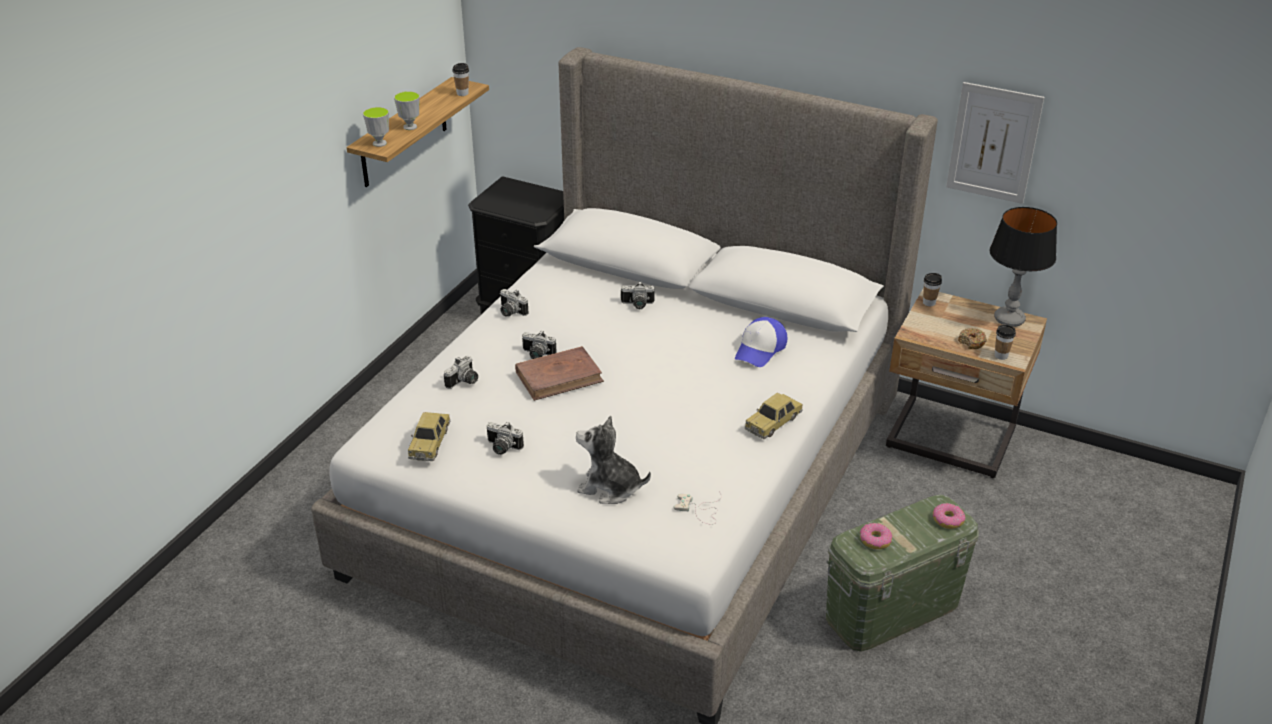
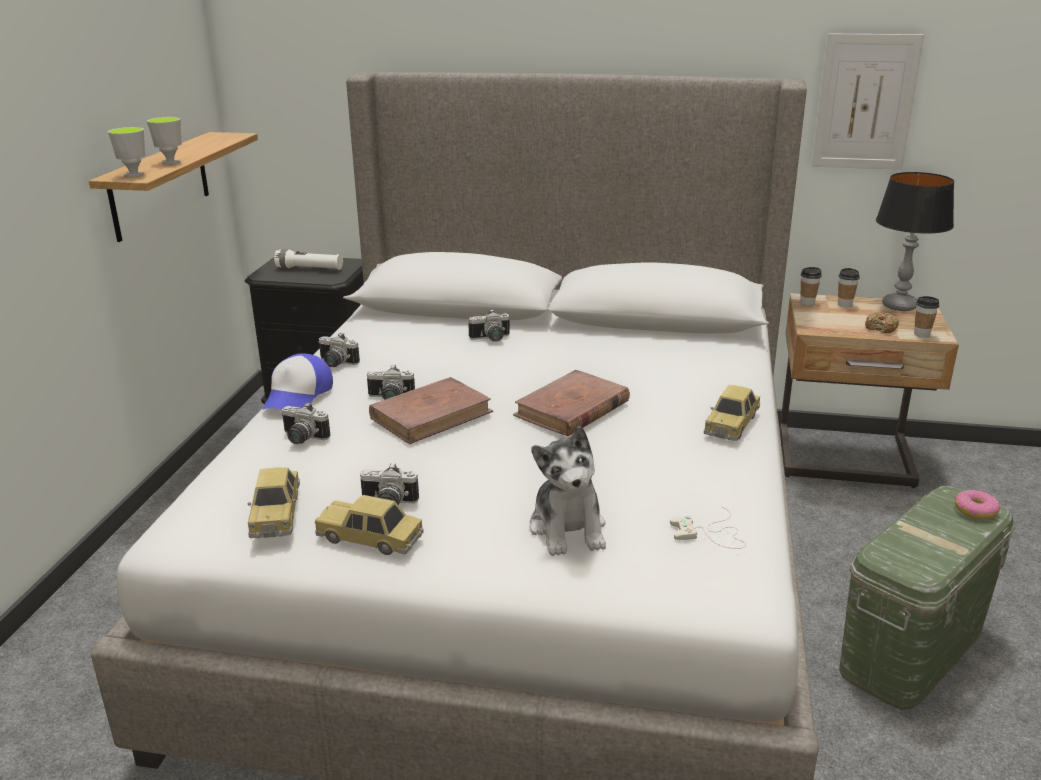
camera: 15 degrees left, 10 degrees down
(462, 93) = (228, 139): cup -> cup (844, 305)
(464, 382) = (302, 439): camera -> camera turned 90 degrees clockwise
(482, 471) = (370, 538): none -> toy car
(522, 199) = (309, 269): none -> white flashlight
(610, 488) = (568, 529): plush toy -> plush toy turned 105 degrees counterclockwise
(663, 388) = (572, 409): none -> brown book
(760, 349) = (662, 359): cap -> cap (298, 396)
(875, 540) = (911, 548): donut -> none

